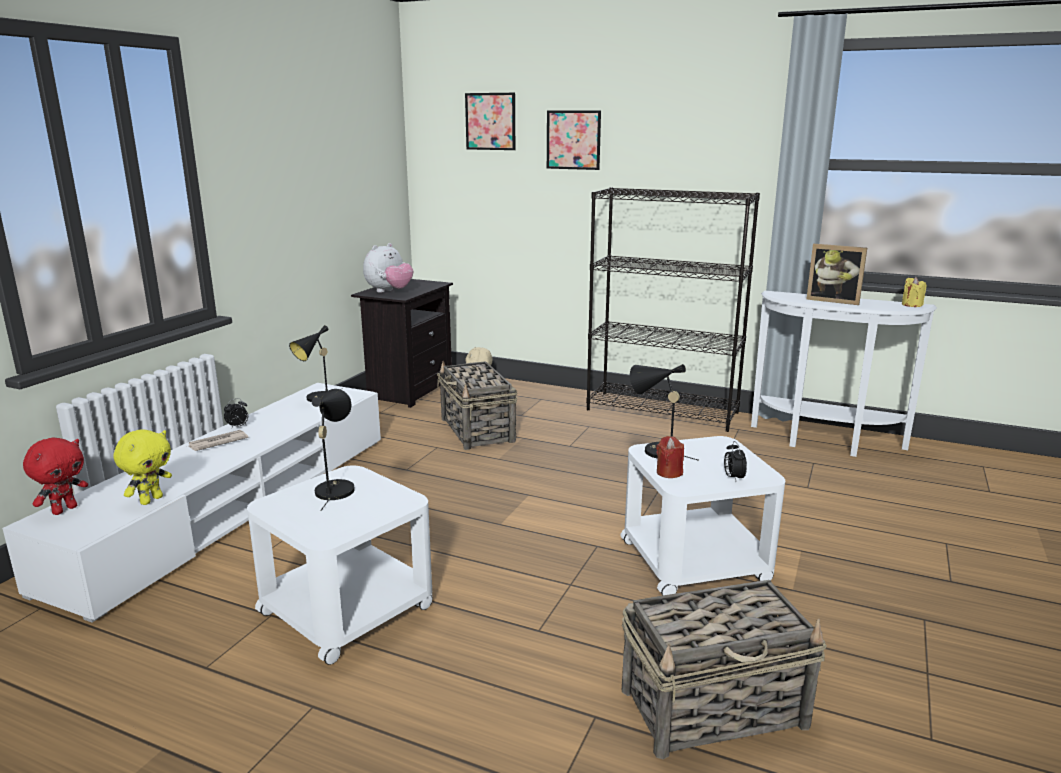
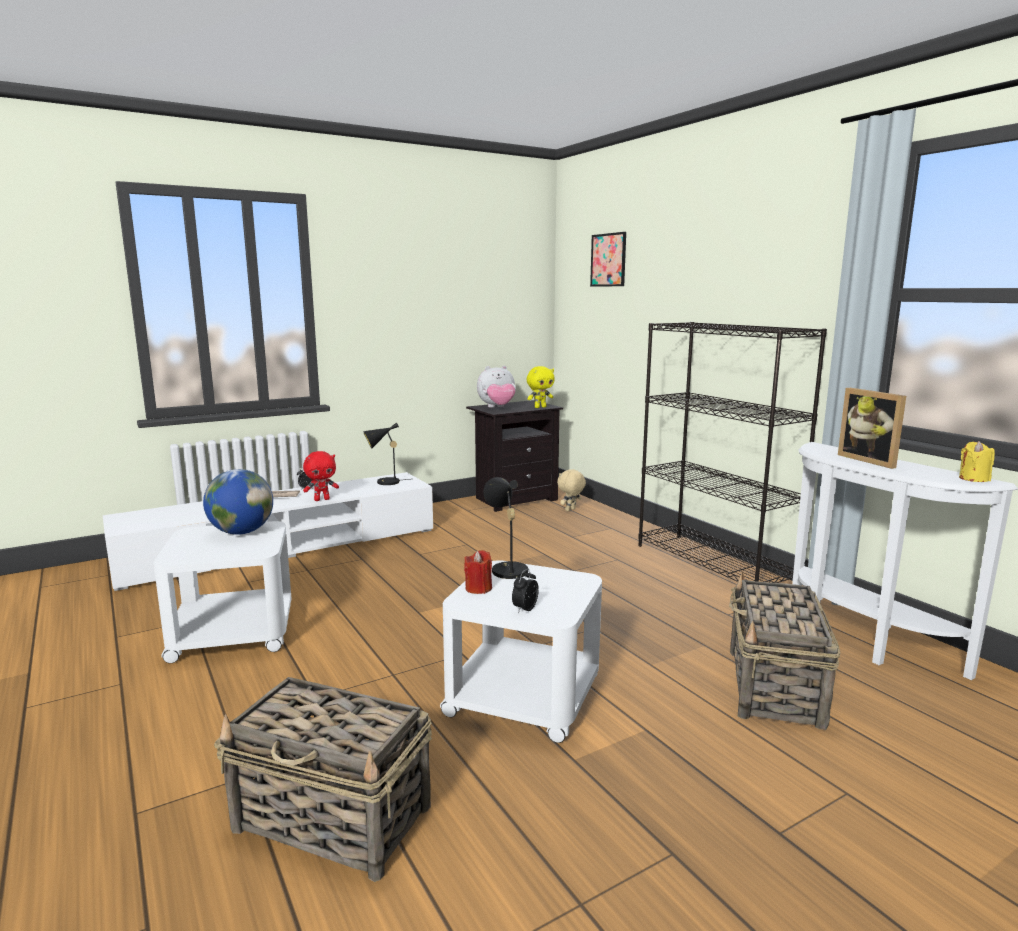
camera: 35 degrees right, 5 degrees down
(64, 509) = (141, 513): red plush toy -> red plush toy (322, 499)
(151, 500) = (184, 519): yellow plush toy -> yellow plush toy (540, 407)
(335, 488) = (241, 532): black table lamp -> globe
(477, 431) = (517, 540): basket -> basket (774, 688)
(573, 140) = (666, 274): picture -> none

